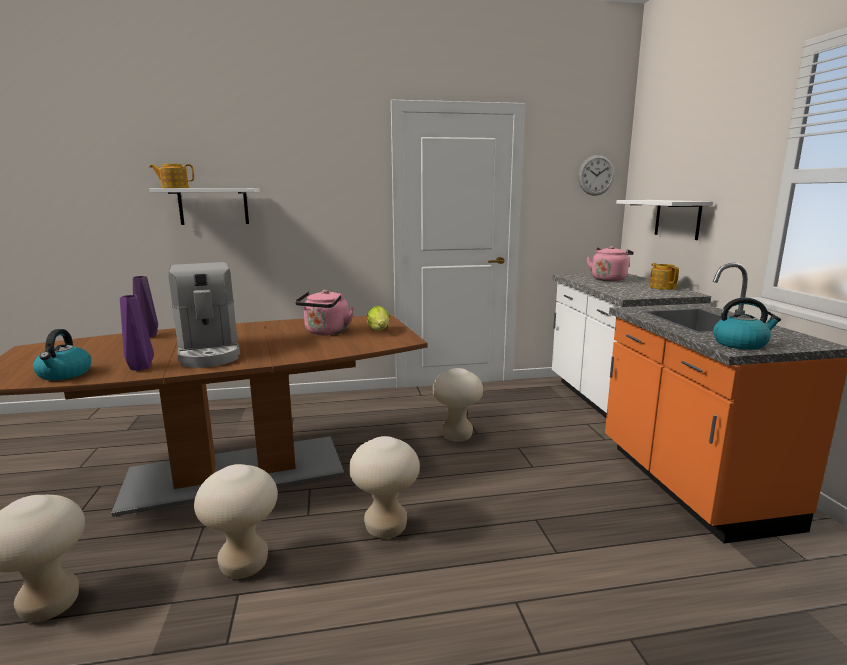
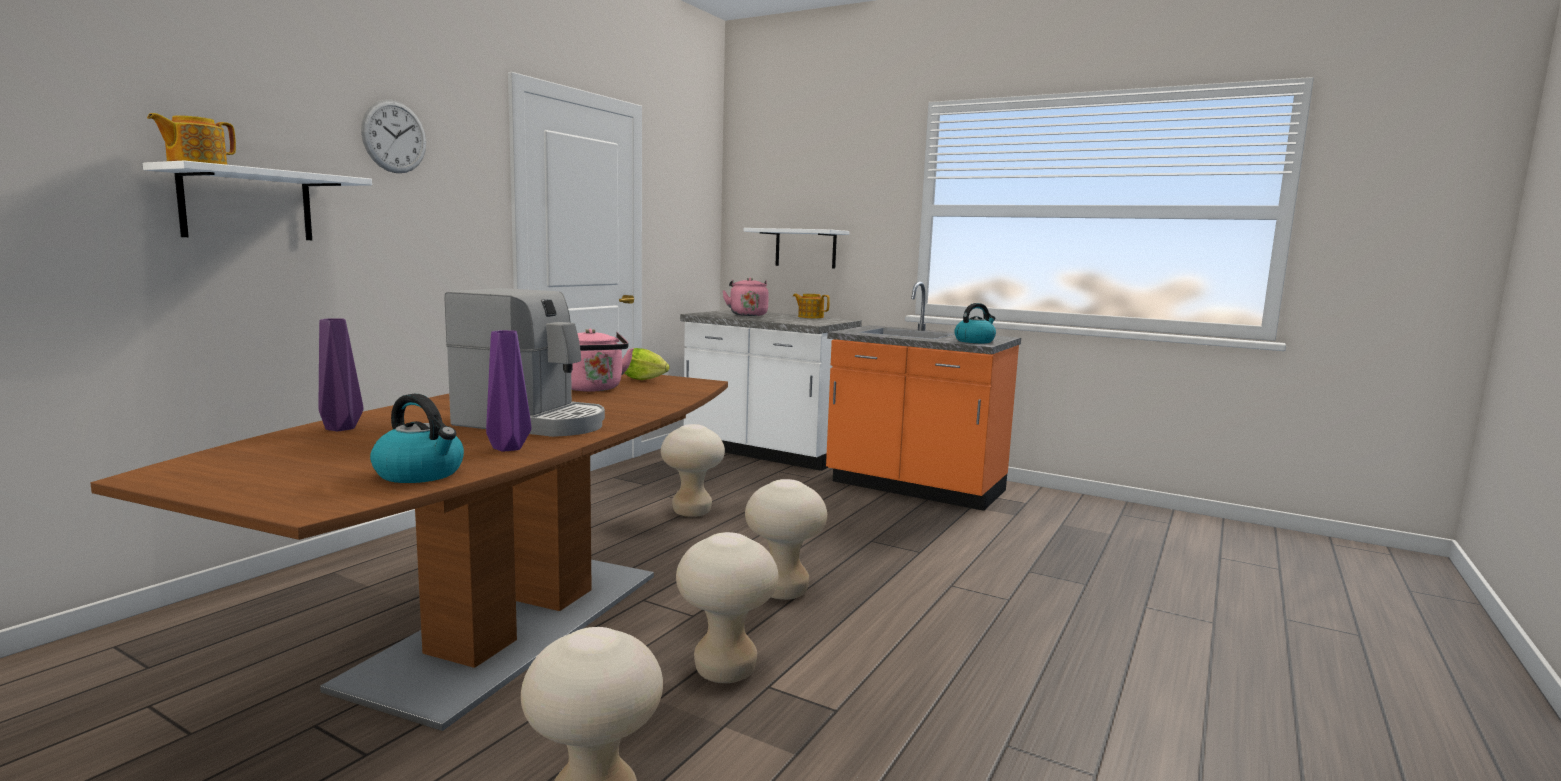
camera: 50 degrees left, 5 degrees down
(596, 175) = (700, 199): wall clock -> wall clock (394, 136)

